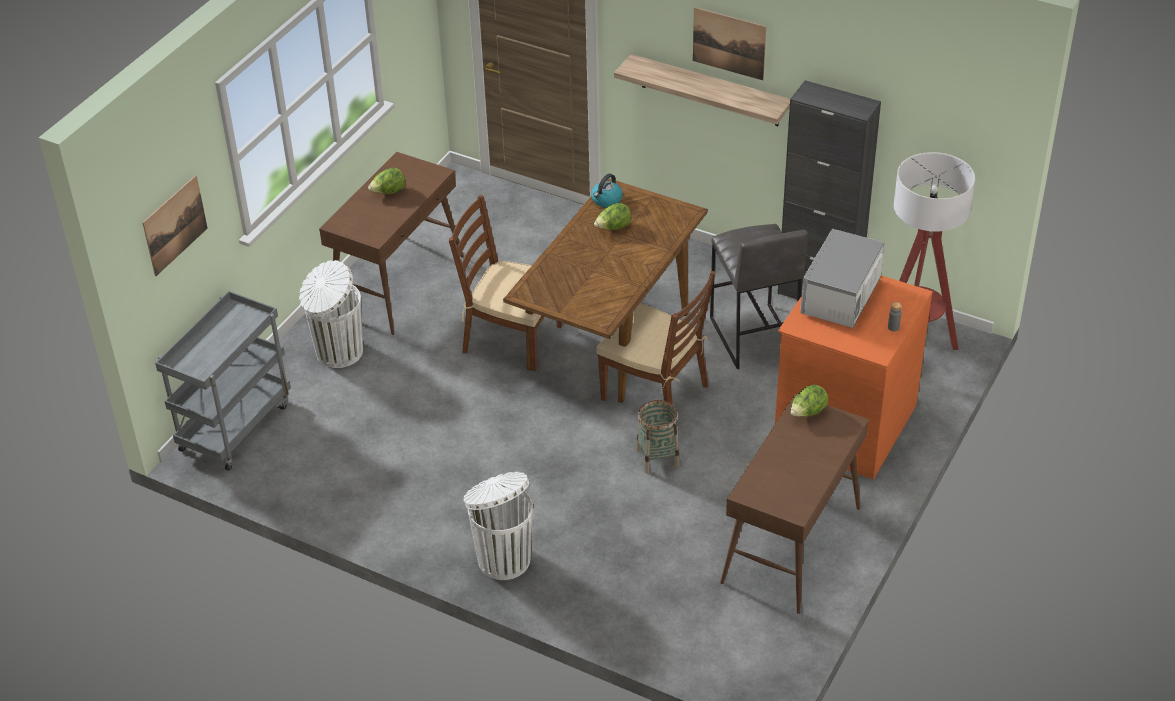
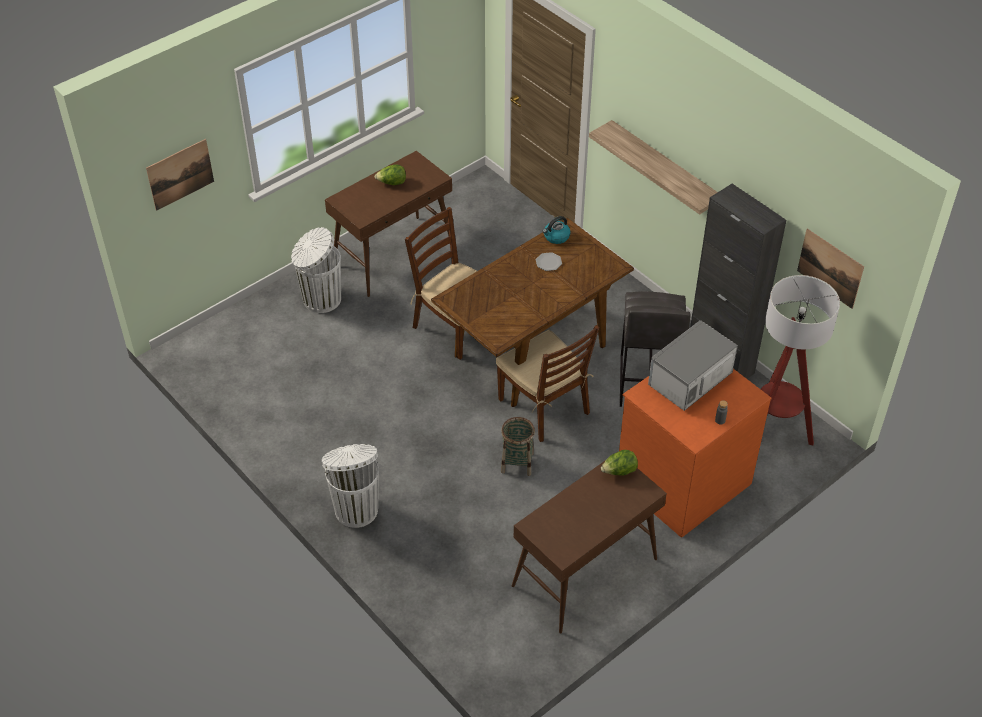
camera: 20 degrees right, 5 degrees up
(235, 425) = (217, 336): grey cart -> none
(613, 228) = (549, 262): lettuce -> plate
(729, 43) = (681, 134): picture -> picture (830, 268)

